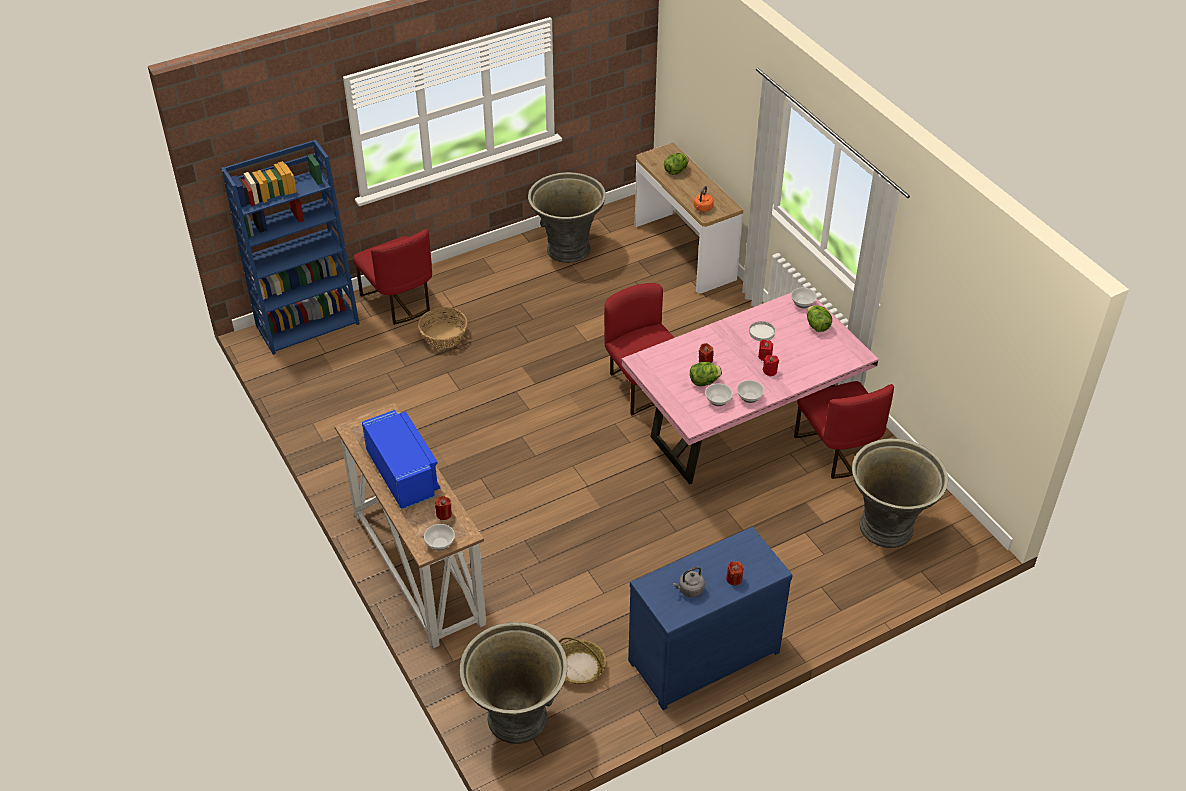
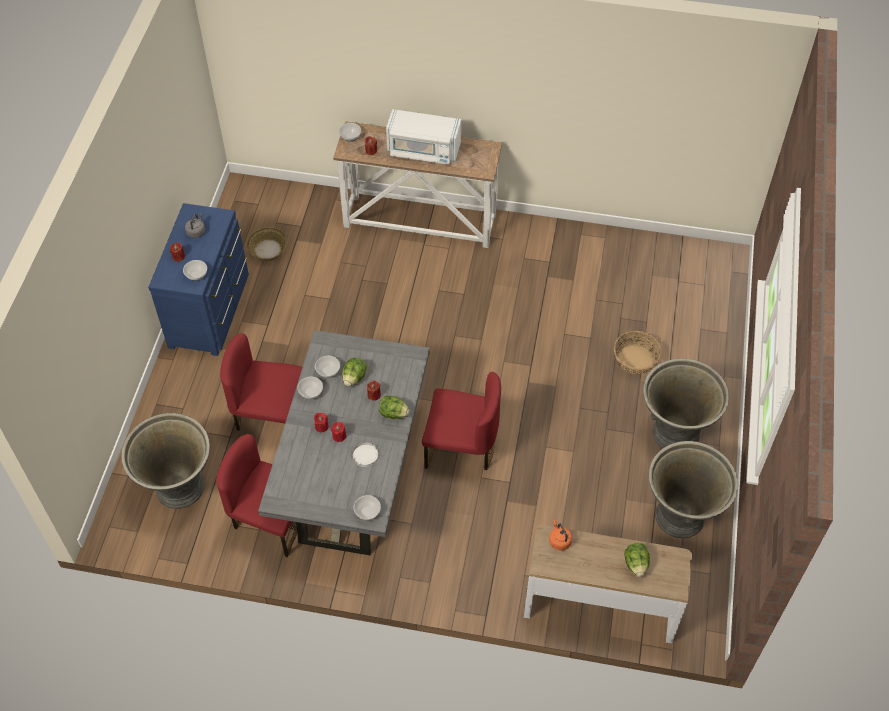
camera: 130 degrees right, 10 degrees up
(308, 324) = (723, 288): blue bookcase -> none
(398, 301) = (705, 356): red chair -> red chair (270, 416)
(403, 474) = (423, 150): blue microwave -> white microwave
(516, 719) = (267, 203): grey planter -> grey planter (674, 432)
(737, 547) = (197, 275): none -> bowl
(742, 430) = (353, 475): pink dining table -> grey dining table
(817, 326) = (333, 500): lettuce -> lettuce (393, 413)

